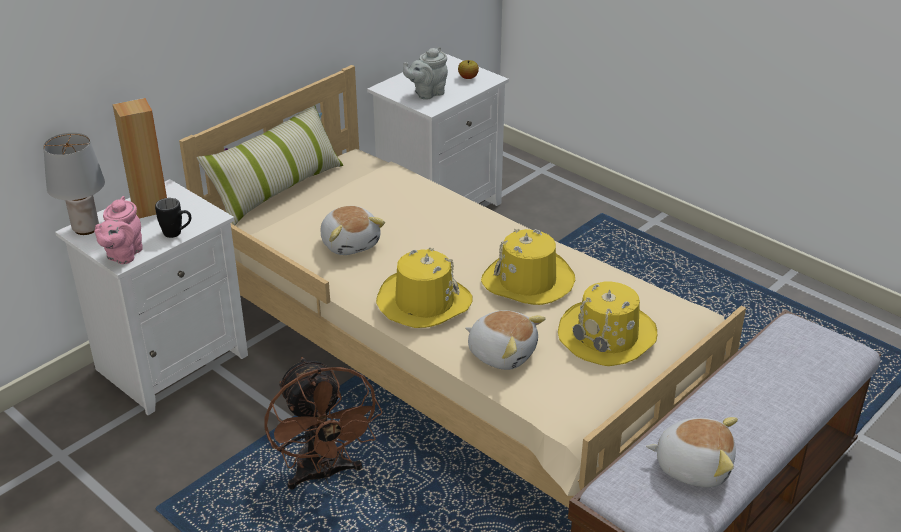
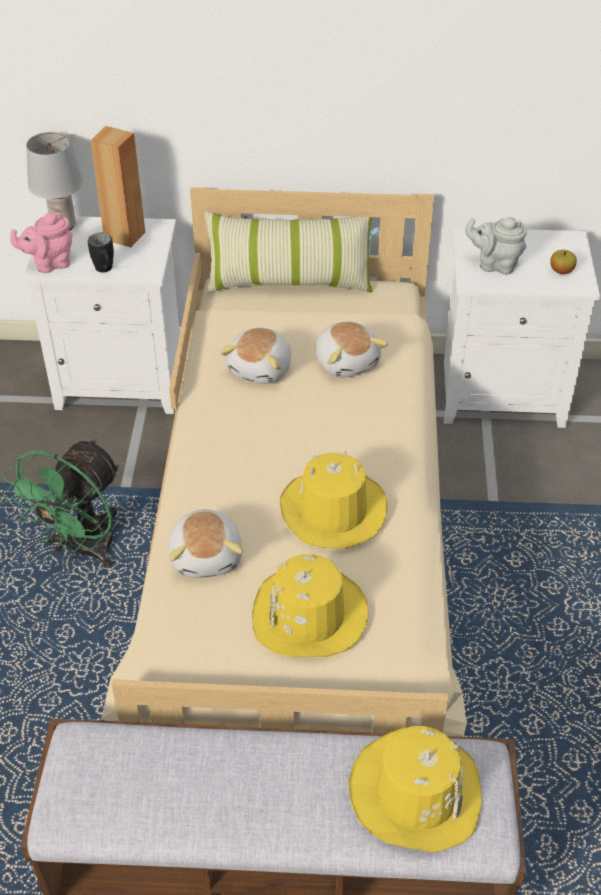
camera: 50 degrees right, 10 degrees up
(323, 474) = (82, 550): brown fan -> green fan
(423, 302) = (226, 462): yellow hat -> yellow hat (415, 792)
(693, 466) = (159, 787): plush toy -> plush toy (347, 361)

